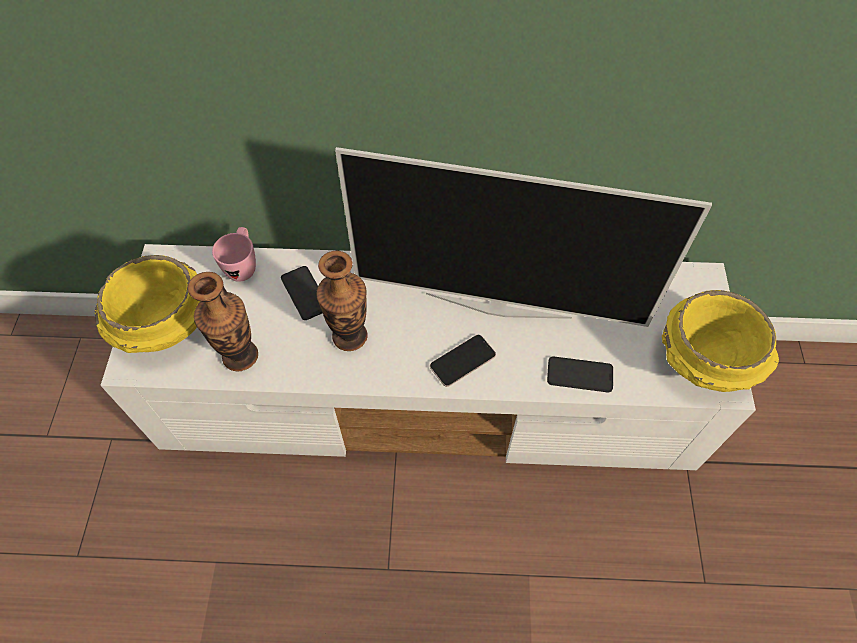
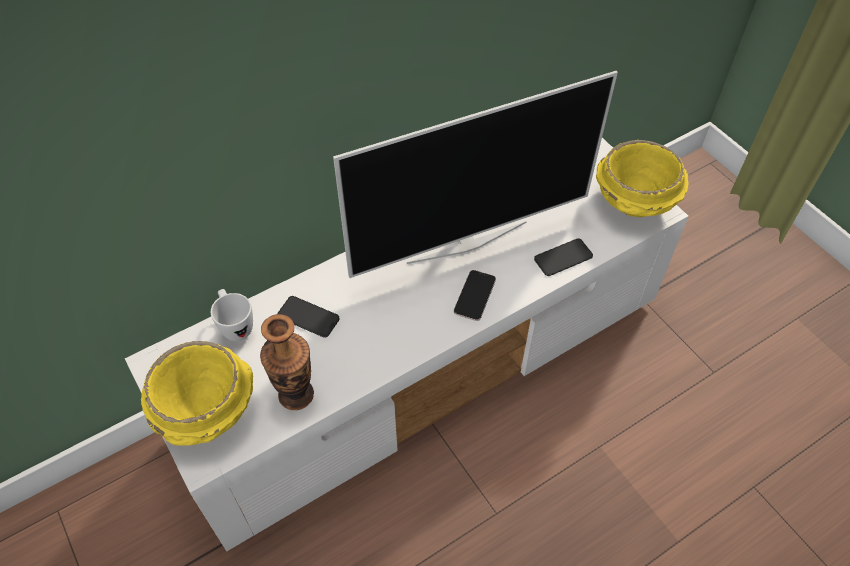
camera: 35 degrees left, 5 degrees down
(243, 266) = (235, 325): pink mug -> white mug
(350, 336) = (374, 328): vase -> none

